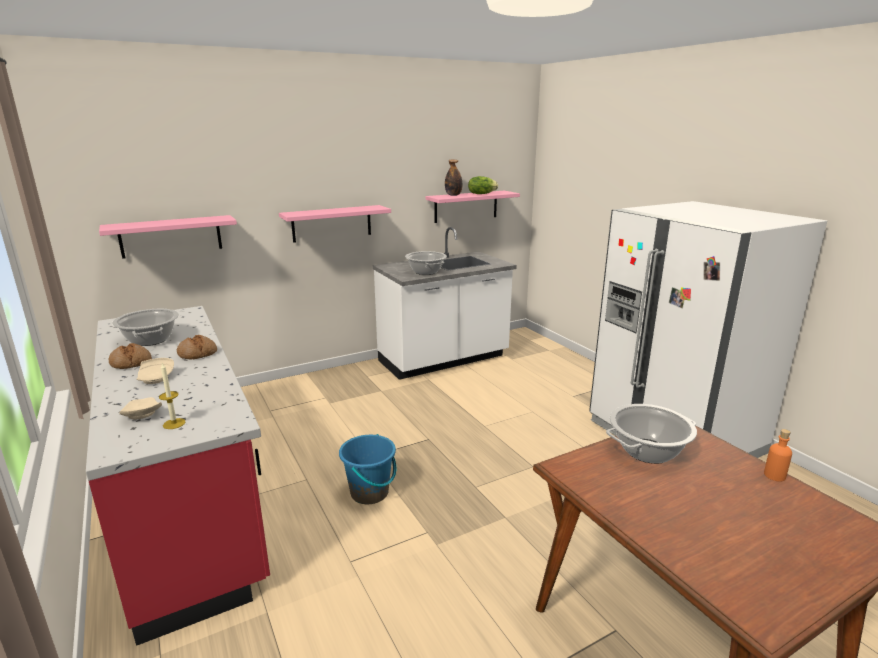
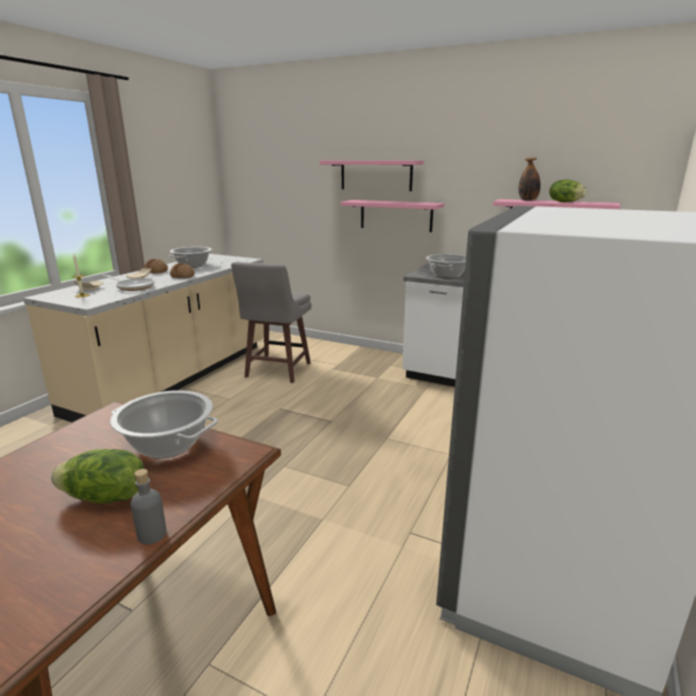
camera: 55 degrees right, 0 degrees up
(171, 236) = (280, 209): pink shelf -> pink shelf (376, 175)
(189, 502) = (176, 377): red counter -> beige counter
(195, 387) = (133, 287): none -> frying pan
(285, 431) = (277, 371): none -> grey stool
(370, 493) = (234, 425): blue bucket -> none
(721, 487) = (105, 498): none -> lettuce
(774, 475) = (152, 534): orange bottle -> grey bottle

